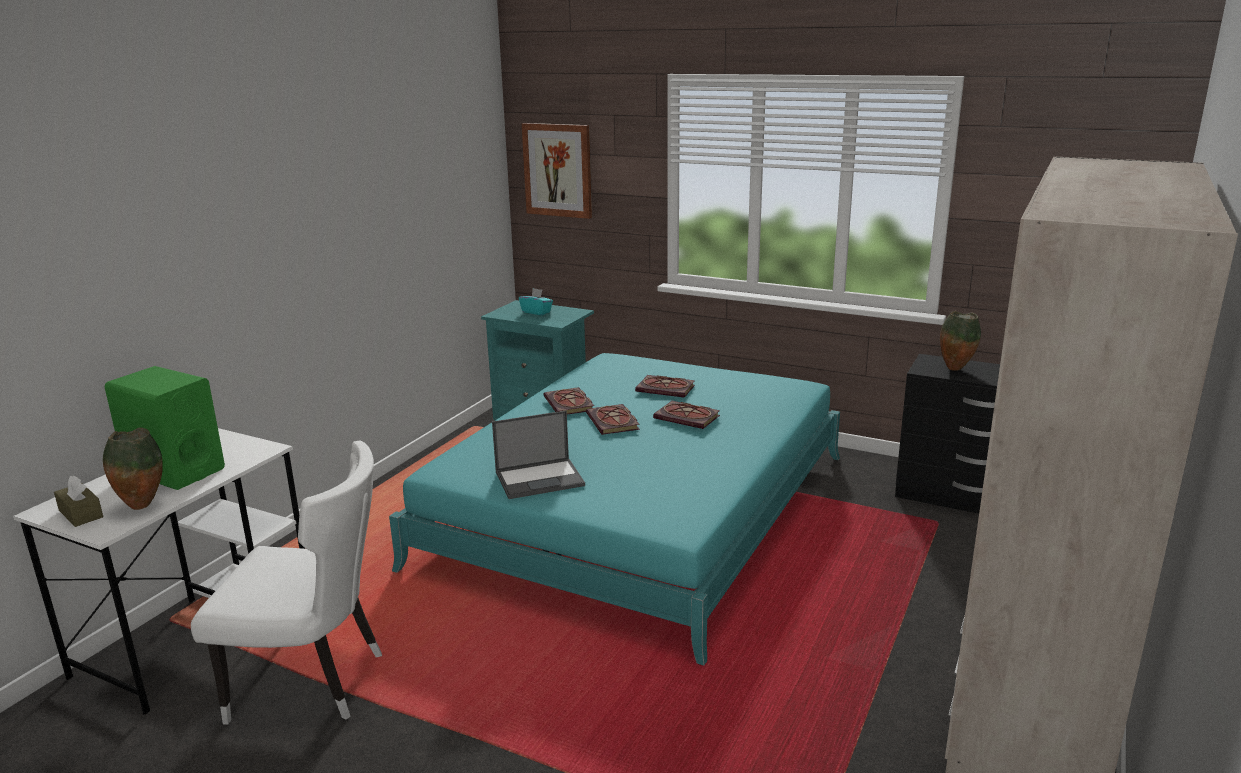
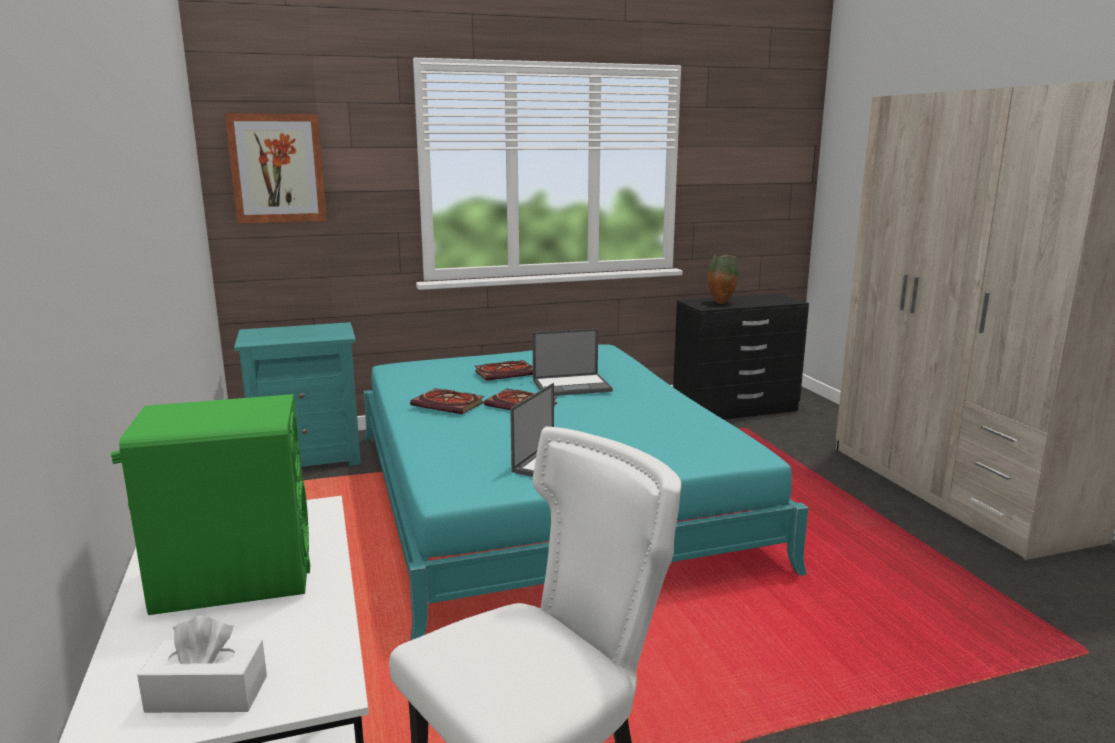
camera: 45 degrees left, 5 degrees down
(81, 514) = (207, 694): brown tissue box -> white tissue box
(142, 505) = (298, 633): vase -> none
(536, 312) = (292, 333): turquoise tissue box -> none
(688, 417) = (572, 385): book -> laptop

